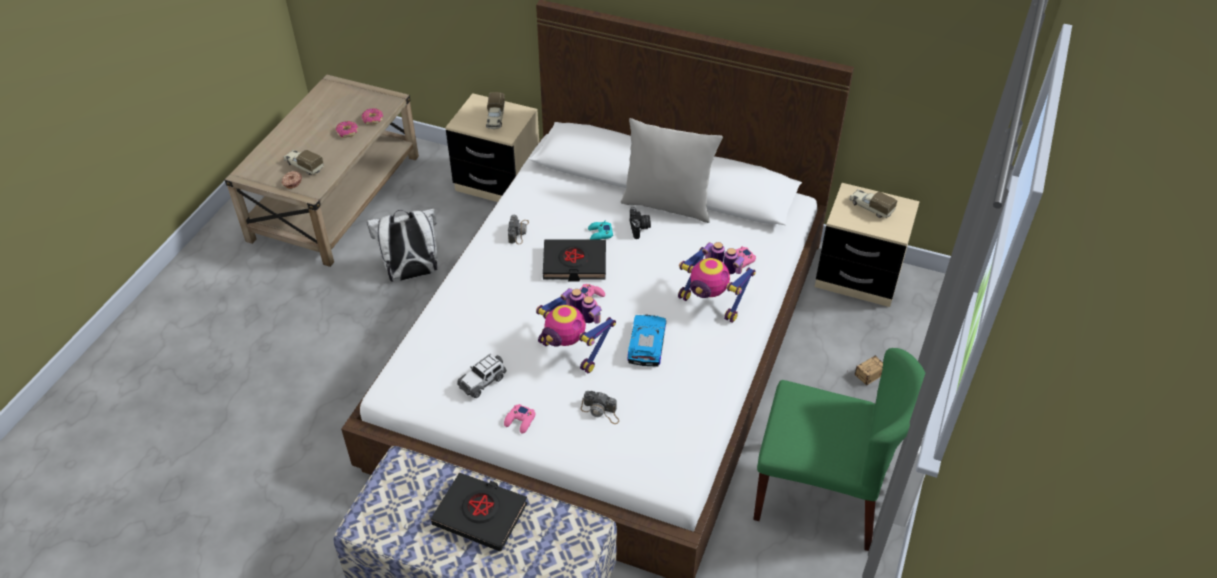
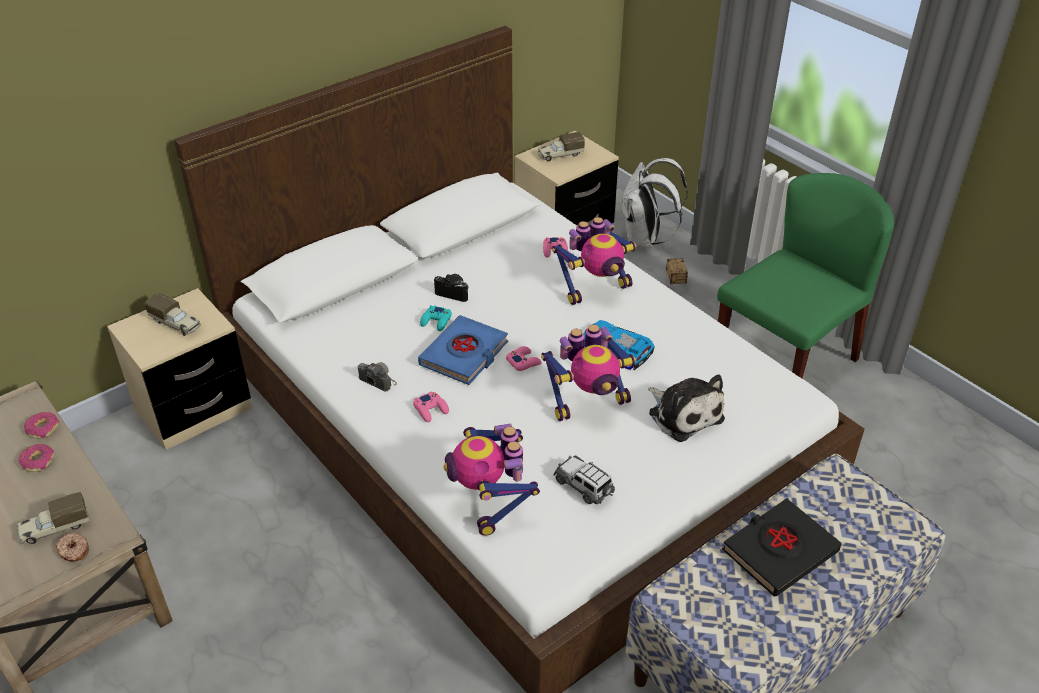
camera: 60 degrees left, 5 degrees down
(412, 274) = (265, 541): white backpack -> white backpack (645, 240)
(439, 339) = (491, 501): none -> toy robot
(482, 381) = (584, 486): toy car -> toy car turned 150 degrees clockwise
(520, 421) = (658, 478): pink game controller -> pink game controller (431, 409)
(574, 263) = (464, 354): black book -> blue book
(601, 411) = (683, 414): camera -> plush toy
(667, 204) = (437, 262): grey pillow -> none

